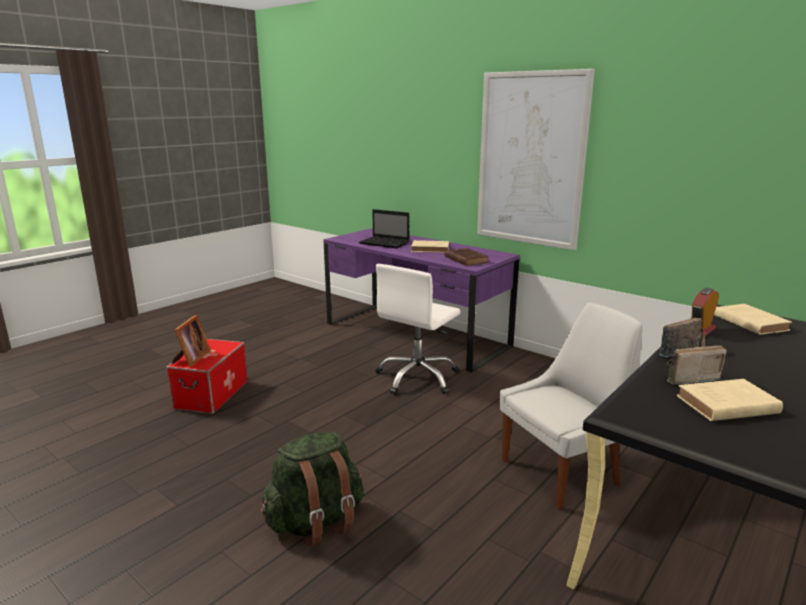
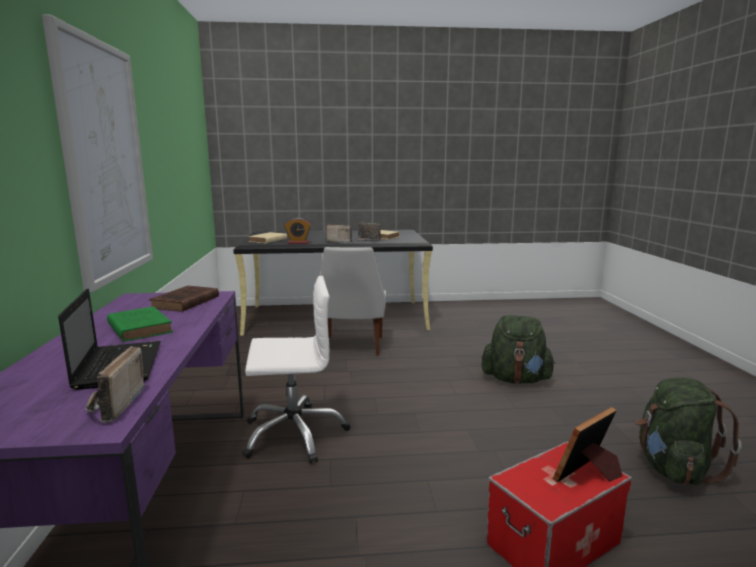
camera: 135 degrees left, 5 degrees down
(122, 475) = (673, 468): none -> green backpack
(348, 240) = (112, 406): none -> radio
(431, 249) = (139, 327): beige book -> green book
(562, 471) = (352, 347): white chair -> white chair turned 105 degrees counterclockwise

